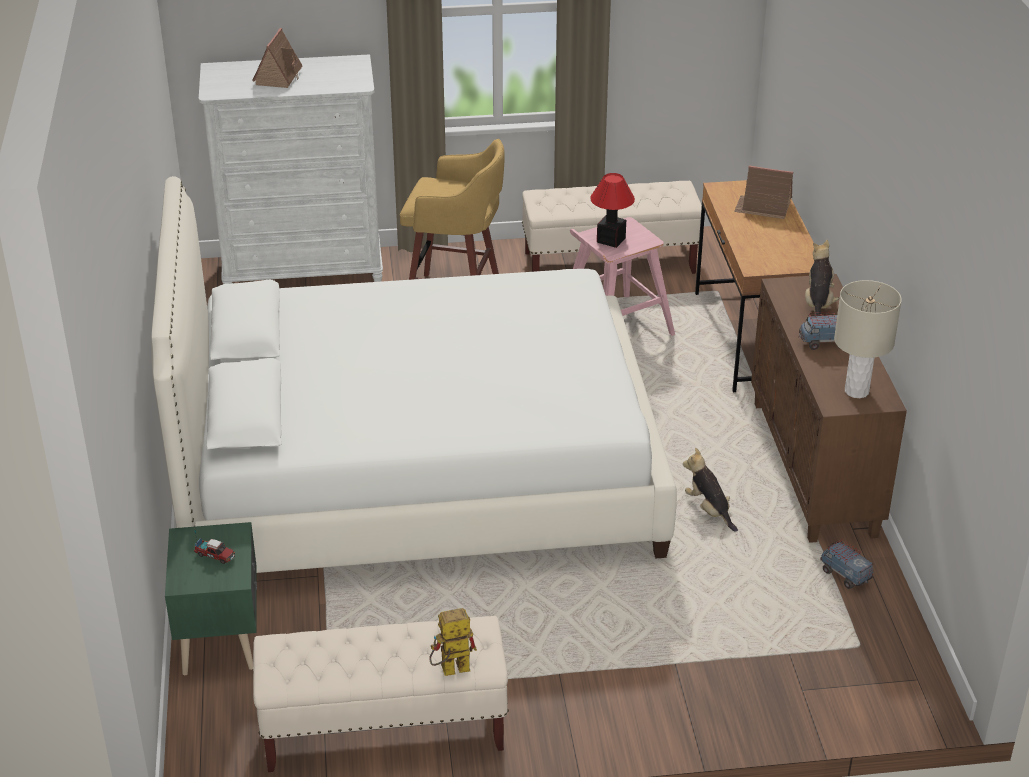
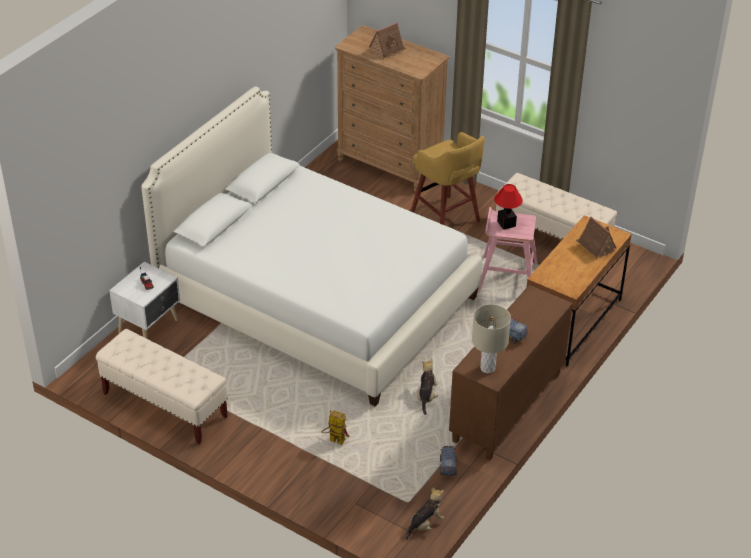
camera: 40 degrees right, 5 degrees up
(221, 638) = (150, 327): green nightstand -> white nightstand
(303, 273) = (390, 165): white dresser -> brown dresser
(449, 671) = (176, 389): toy robot -> toy robot (333, 440)
(818, 304) = (537, 314): plush toy -> plush toy (425, 524)

